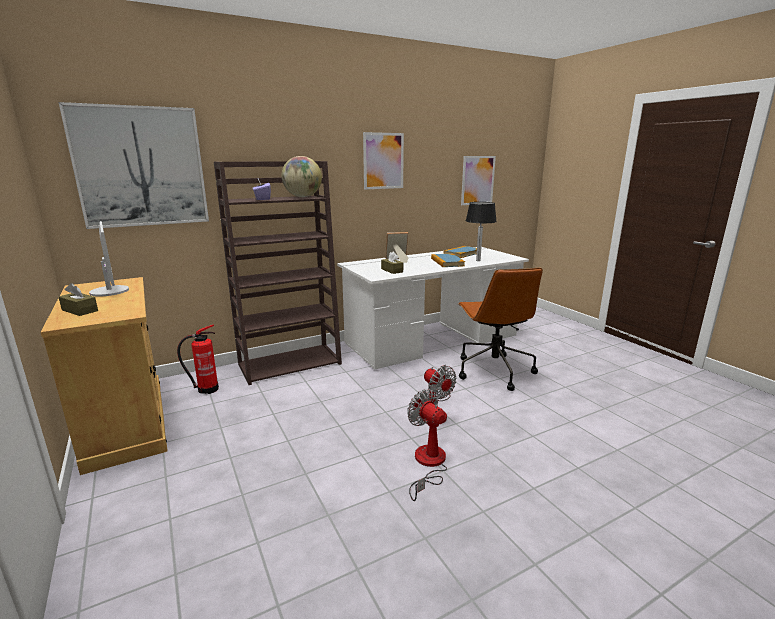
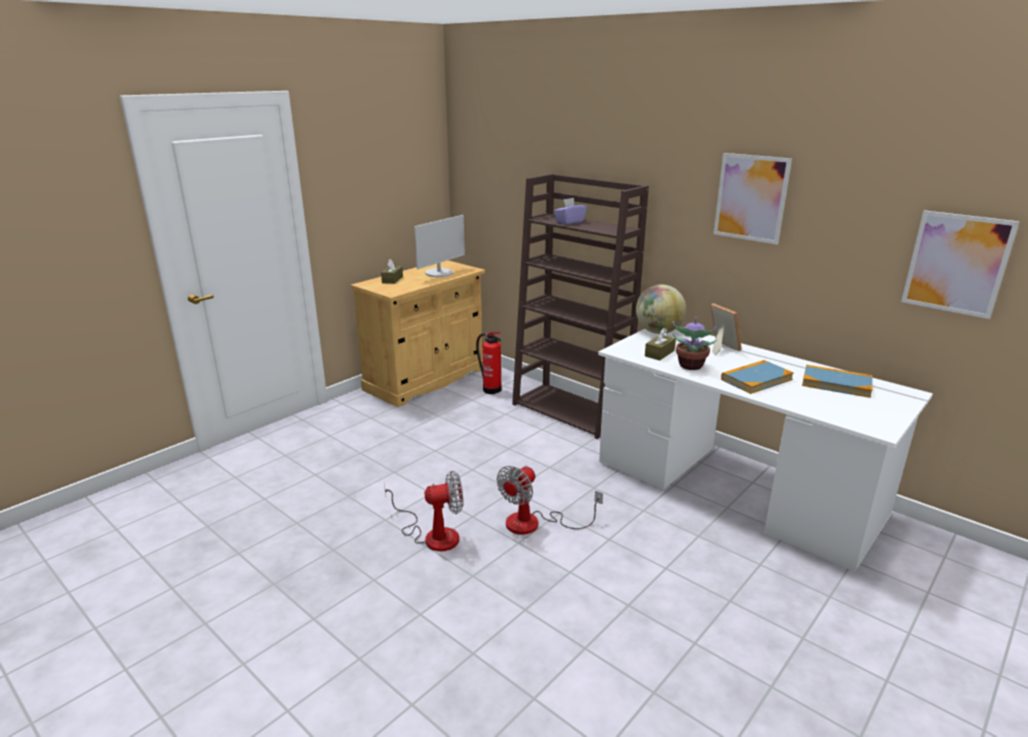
camera: 70 degrees right, 5 degrees up
(141, 167) = (505, 172): picture -> none
(302, 197) = (612, 228): globe -> globe (658, 332)
(418, 268) = (690, 366): none -> potted plant
(428, 464) = (432, 534): fan -> fan turned 45 degrees clockwise
(478, 260) = (805, 400): table lamp -> none
(493, 370) = (685, 559): brown office chair -> none

